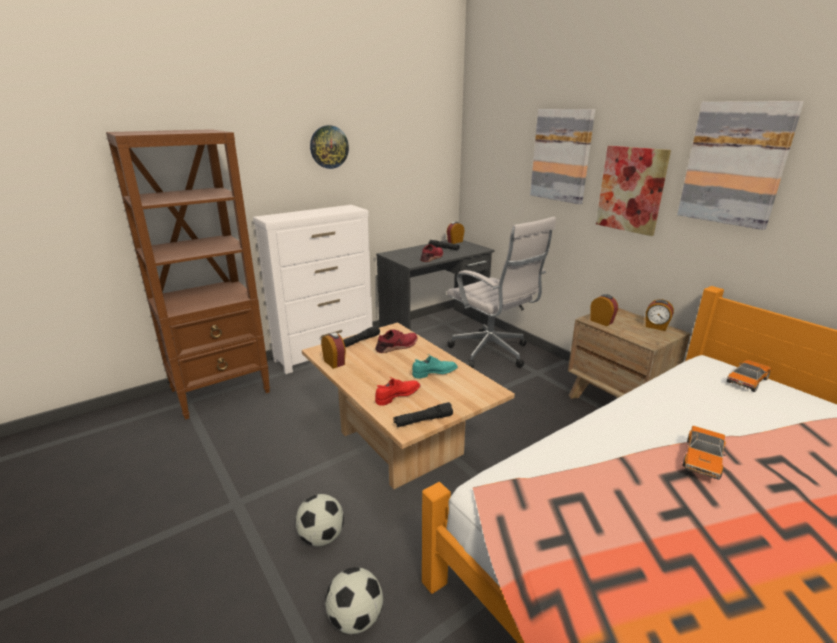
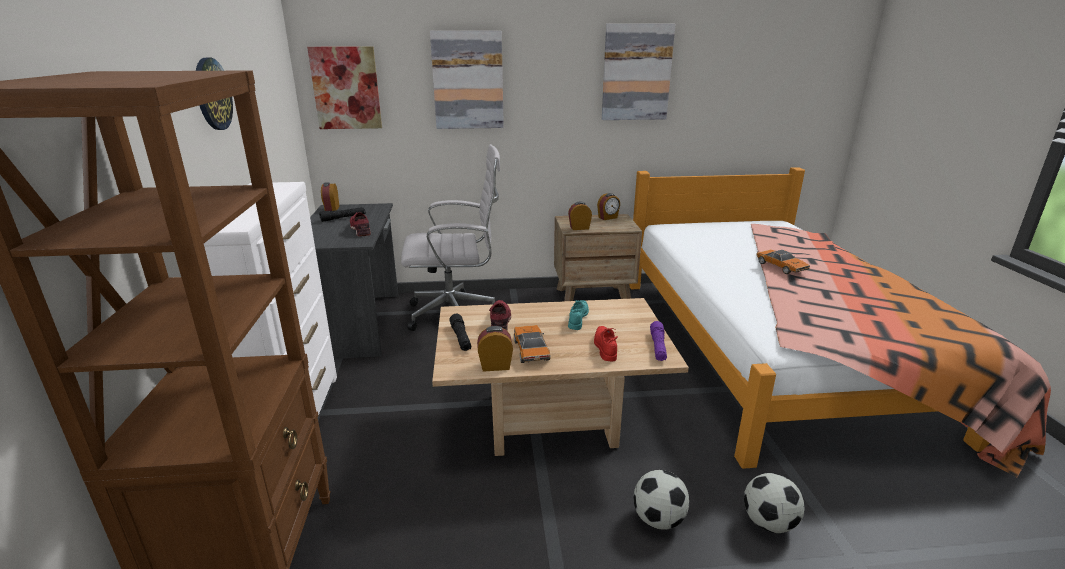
camera: 60 degrees left, 0 degrees up
(423, 421) = (658, 347): black flashlight -> purple flashlight
(631, 189) = (554, 105): picture -> picture (346, 88)
(747, 380) = (695, 227): toy car -> toy car (531, 350)

